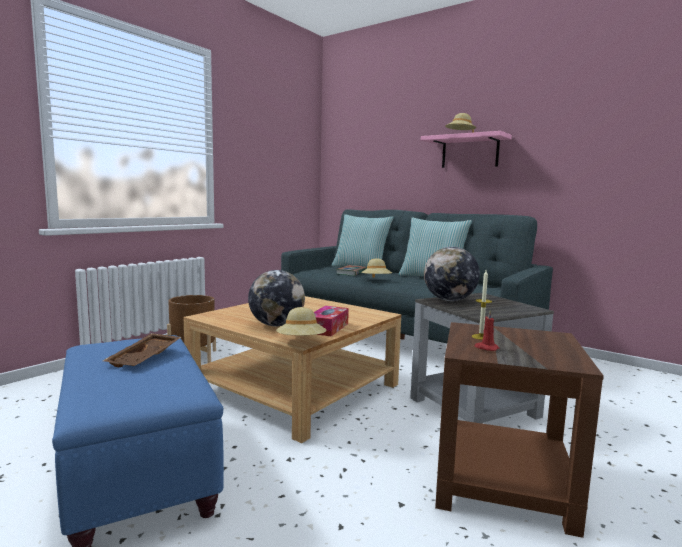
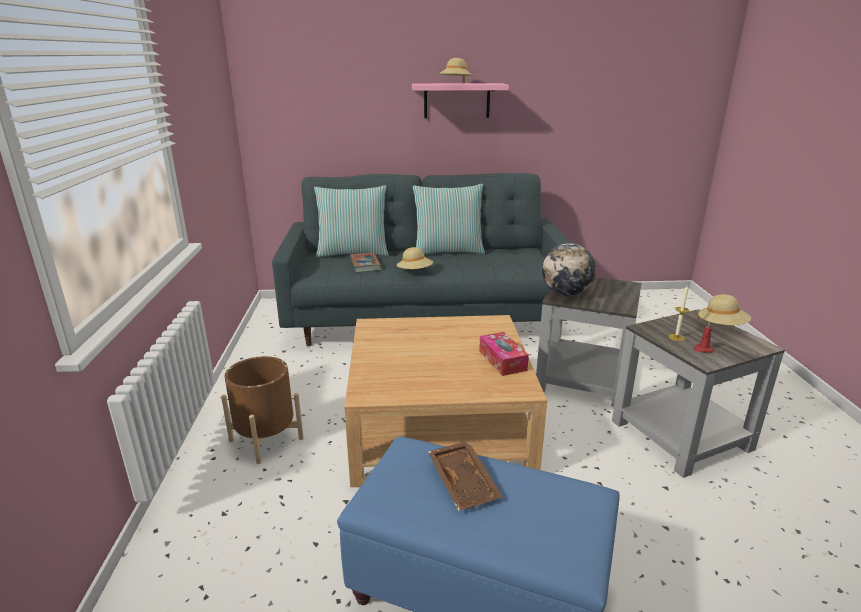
camera: 40 degrees left, 15 degrees up
(276, 325) = (457, 376): globe -> none
(301, 342) = (525, 390): beige hat -> beige hat (721, 326)
(504, 483) = (682, 435): brown side table -> grey side table

